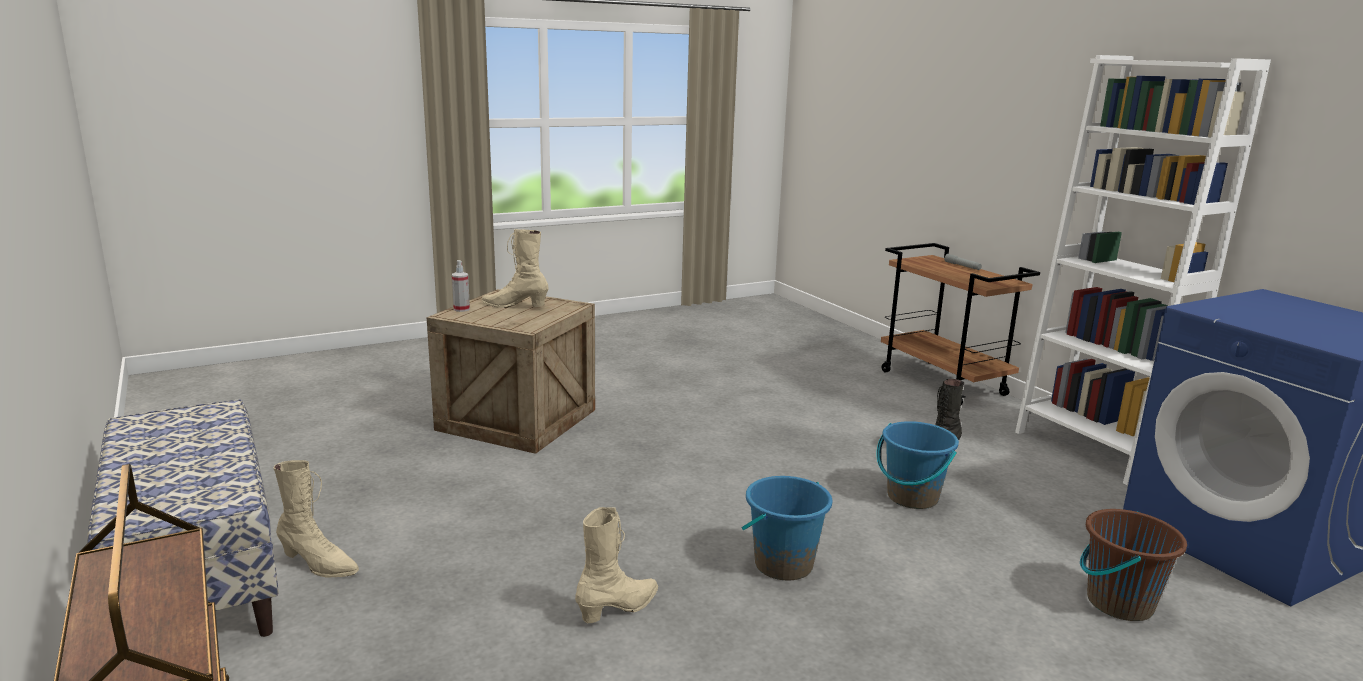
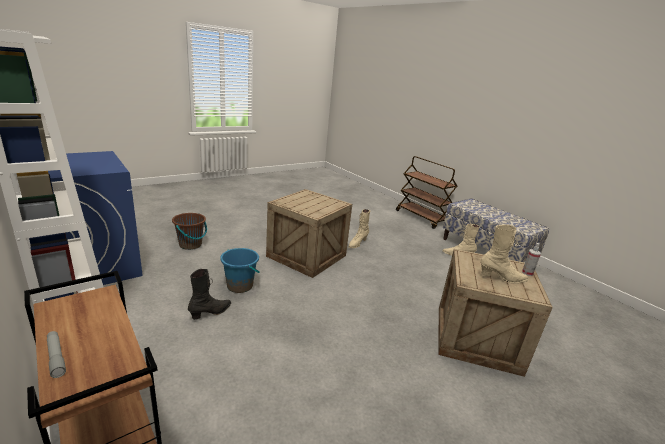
camera: 170 degrees right, 5 degrees up
(783, 564) = (306, 256): blue bucket -> crate

